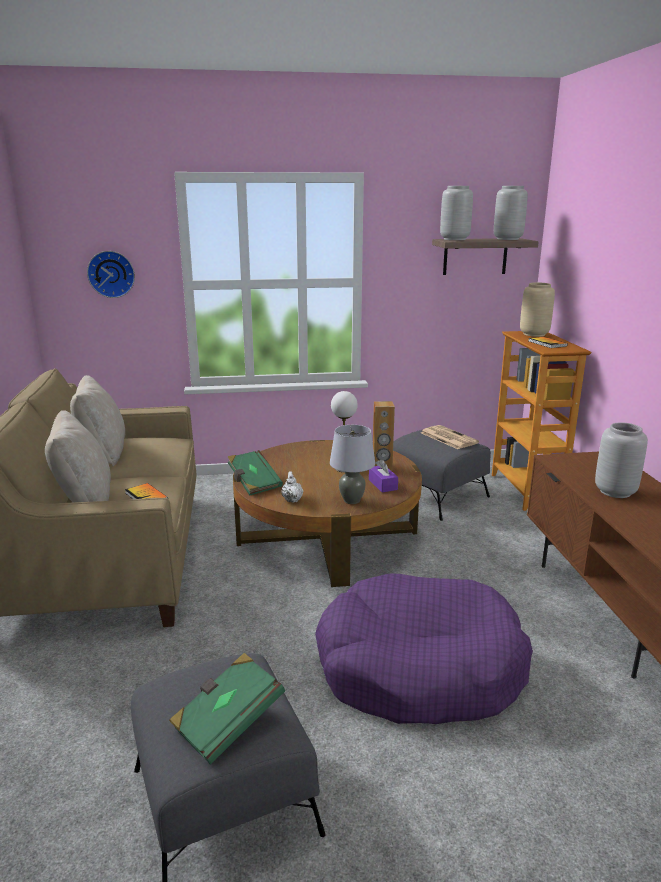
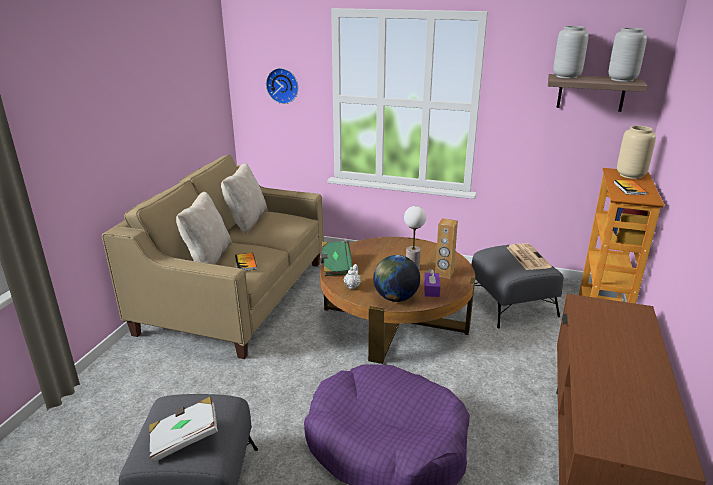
camera: 25 degrees right, 5 degrees up
(228, 722) = (184, 439): green book -> white book
(352, 500) = (395, 298): grey table lamp -> globe
(615, 492) = (607, 348): grey vase -> none

